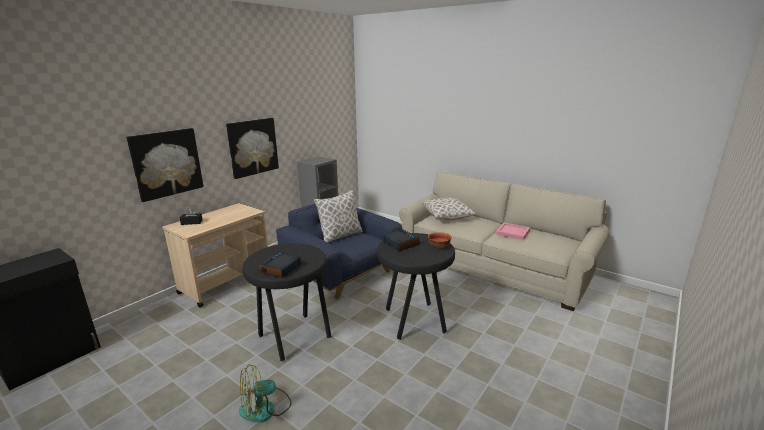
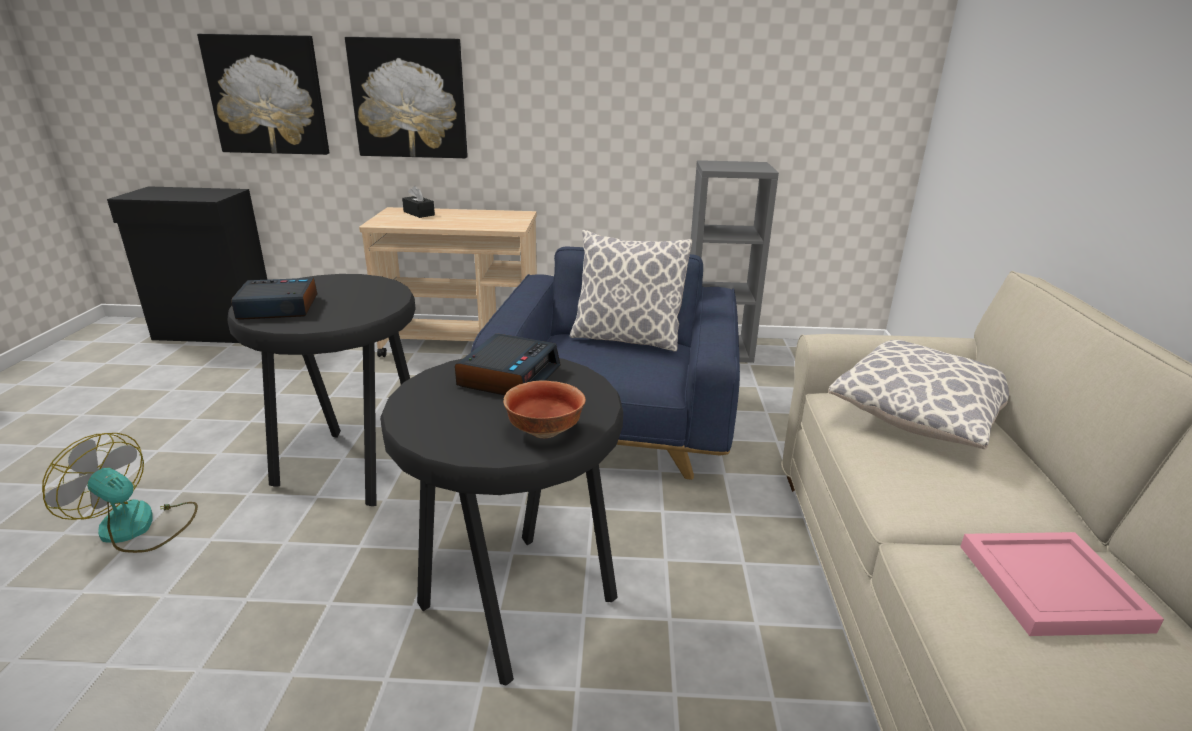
camera: 55 degrees right, 5 degrees up
(252, 147) = (589, 103): picture -> picture (267, 95)

